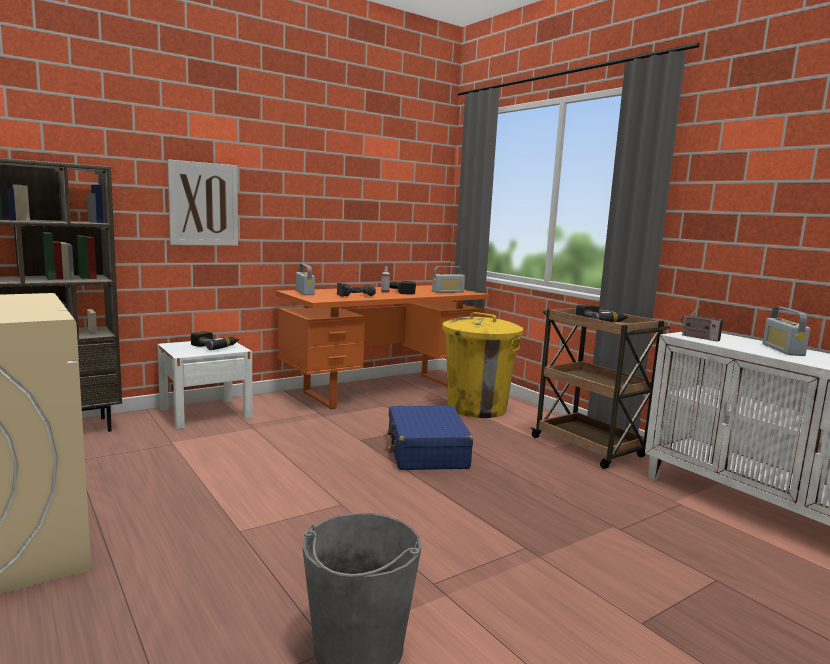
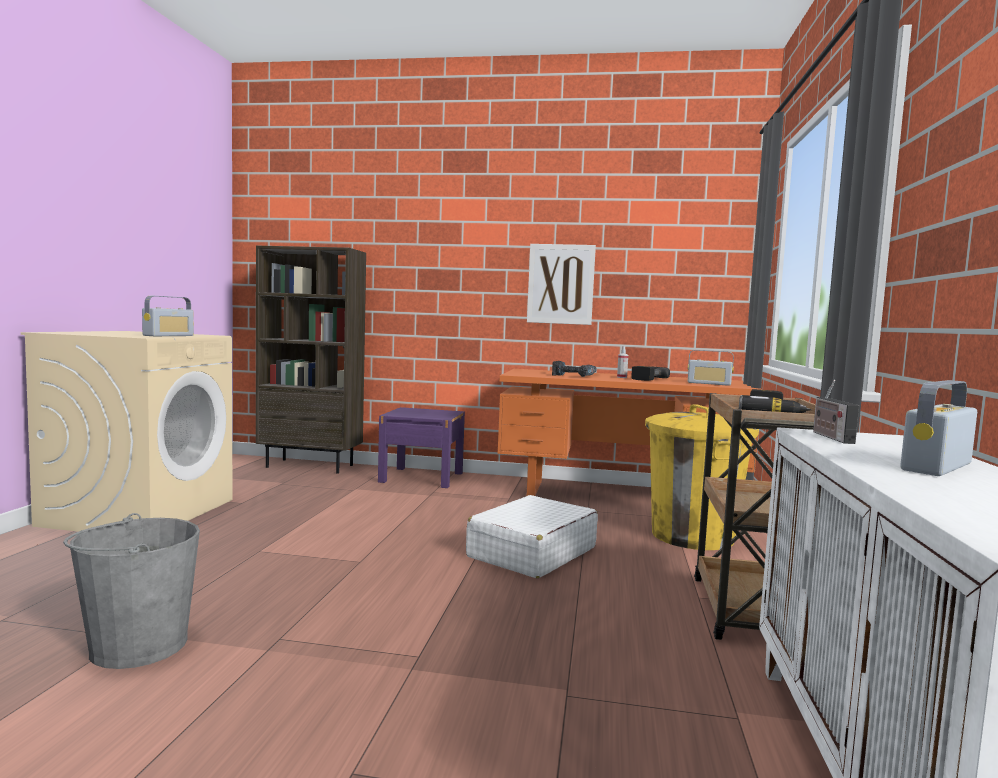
camera: 45 degrees right, 5 degrees down
(203, 204) = (449, 281): picture -> picture (560, 284)
(205, 413) = (421, 477): white nightstand -> purple nightstand
(215, 346) = (432, 413): power drill -> none
(305, 293) = (531, 371): radio -> radio (168, 335)
(426, 451) = (531, 552): blue suitcase -> white suitcase

